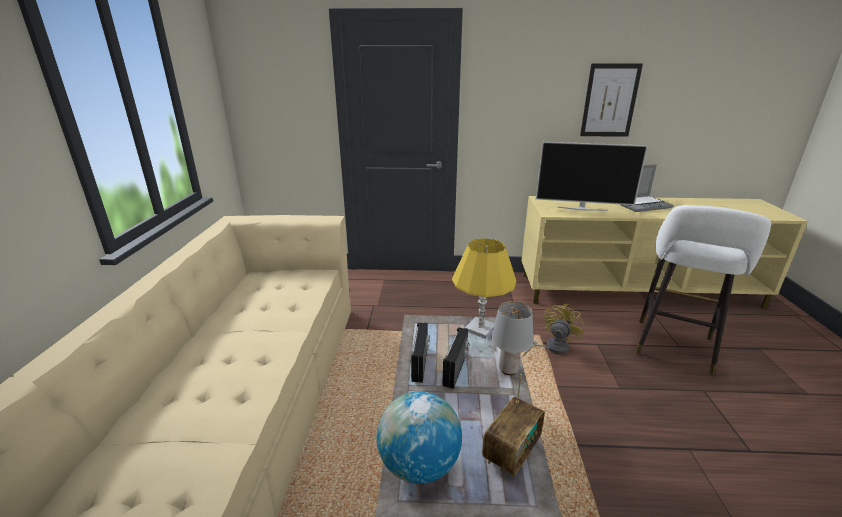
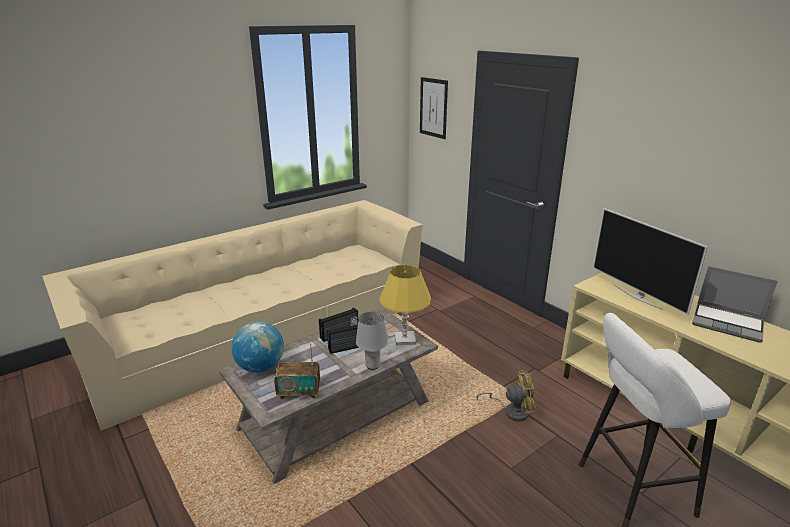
camera: 50 degrees right, 0 degrees up
(610, 101) = (728, 181): picture -> picture (433, 108)

